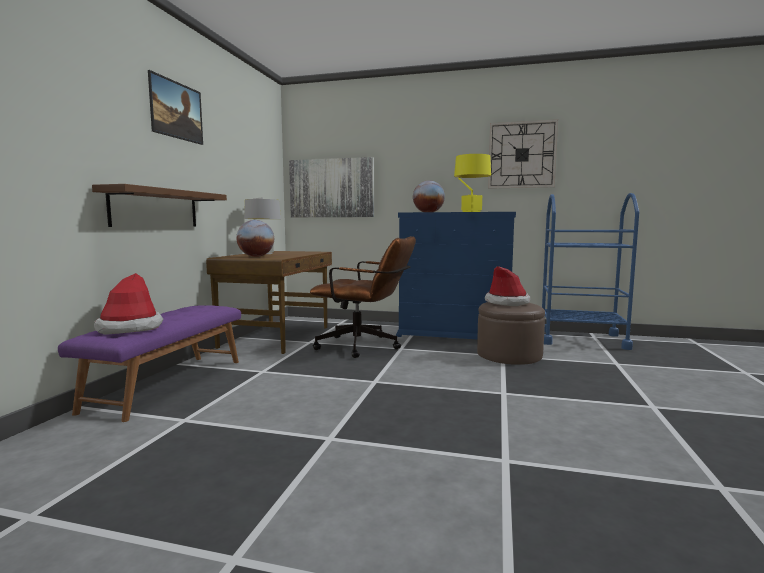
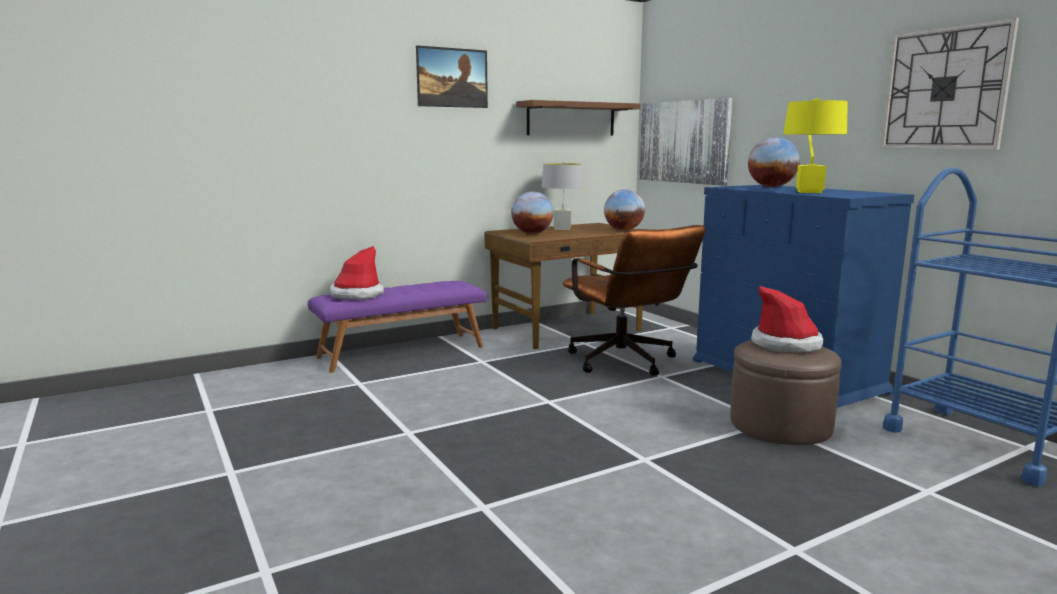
camera: 45 degrees right, 5 degrees up
(155, 208) = (419, 182): brown shelf -> brown shelf (571, 119)
(309, 252) = (623, 230): none -> globe

